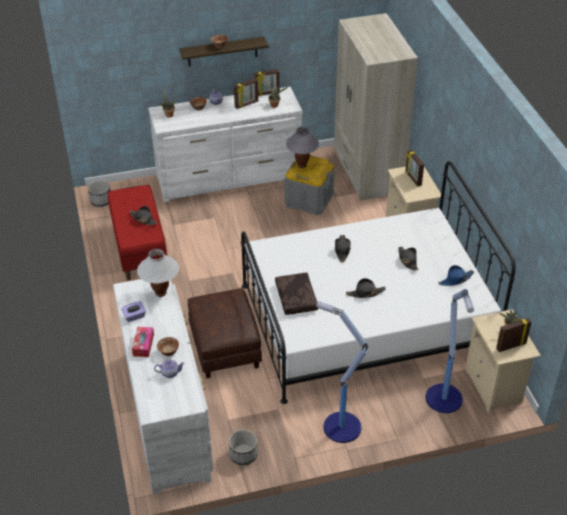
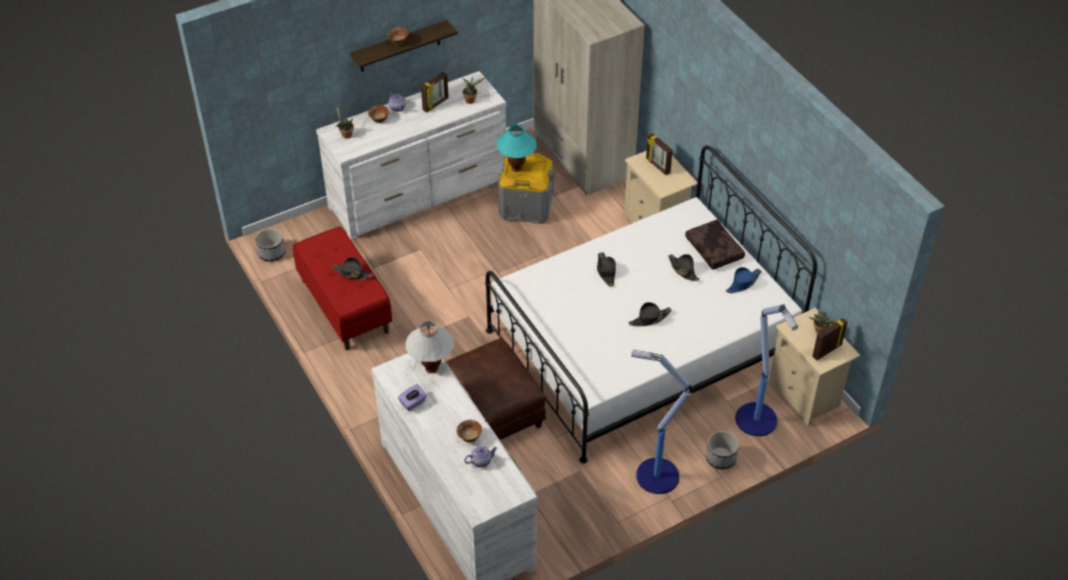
camera: 15 degrees left, 5 degrees up
(143, 345) = (437, 435): tissue box -> none
(243, 455) = (560, 531): planter -> planter (720, 458)
(267, 93) = (455, 85): picture frame -> none
(297, 298) = (576, 340): brown pillow -> brown pillow (715, 249)
(302, 165) = (516, 168): grey table lamp -> turquoise table lamp

